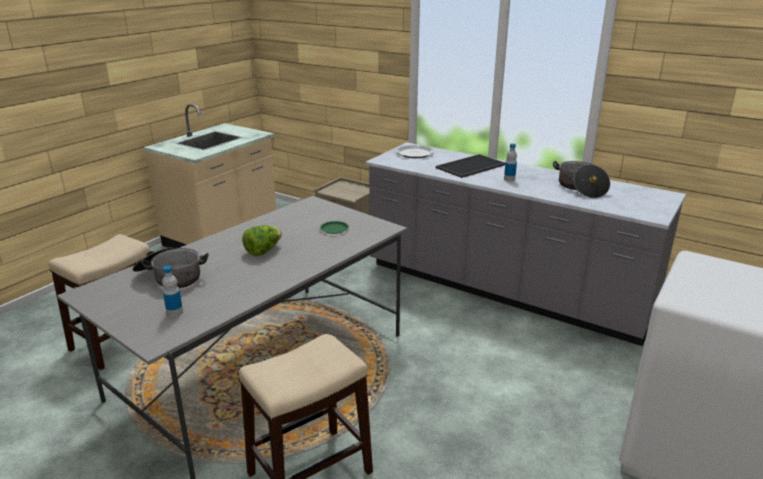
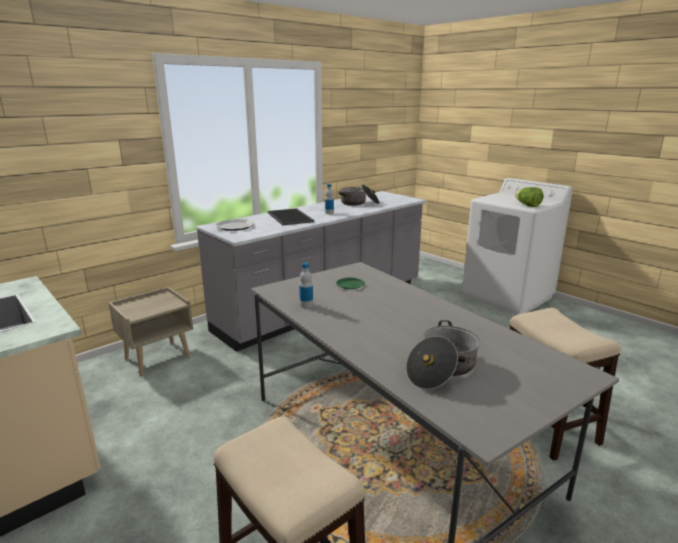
camera: 75 degrees left, 5 degrees down
(175, 313) = (524, 365): bottle -> bottle (306, 305)
(263, 251) = (387, 317): lettuce -> lettuce (527, 205)

